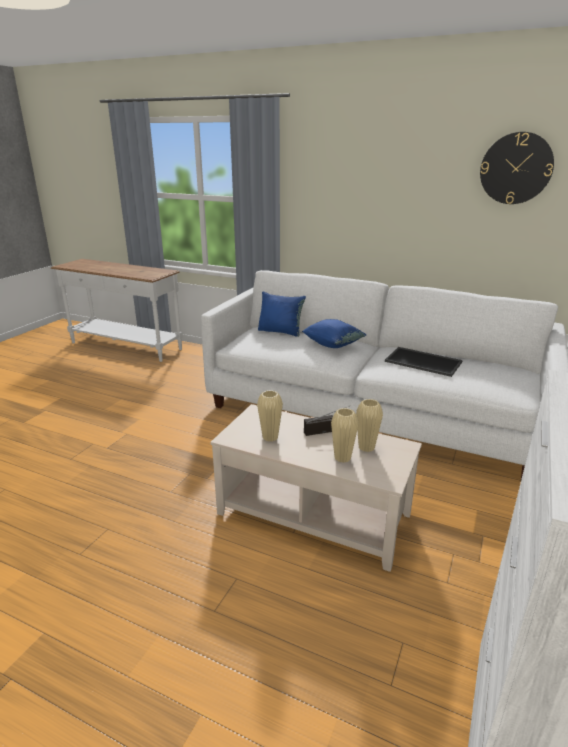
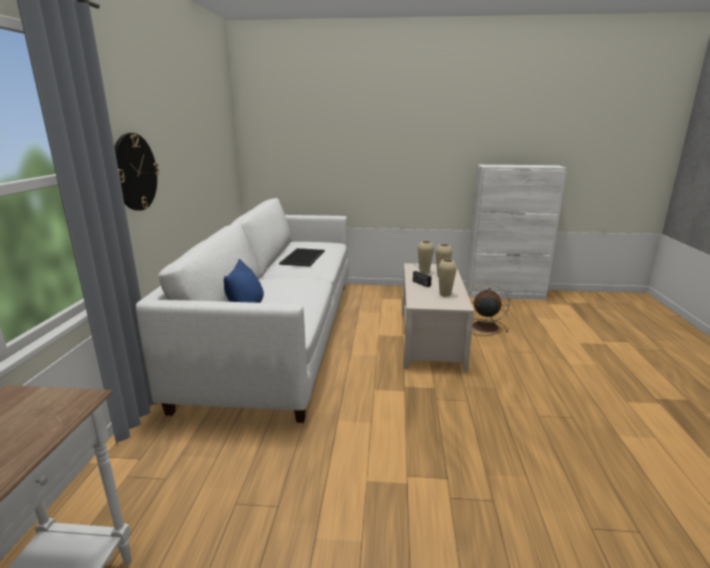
camera: 110 degrees left, 5 degrees down
(326, 591) = (483, 327): none -> brown fan
(333, 345) = (283, 282): blue pillow -> none
(516, 168) = (213, 113): wall clock -> wall clock (134, 172)

